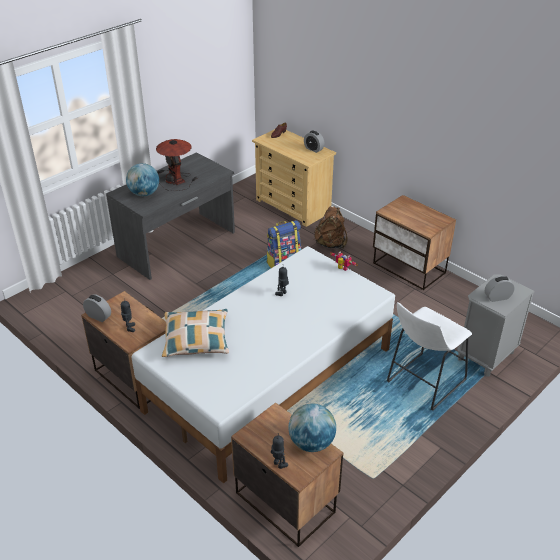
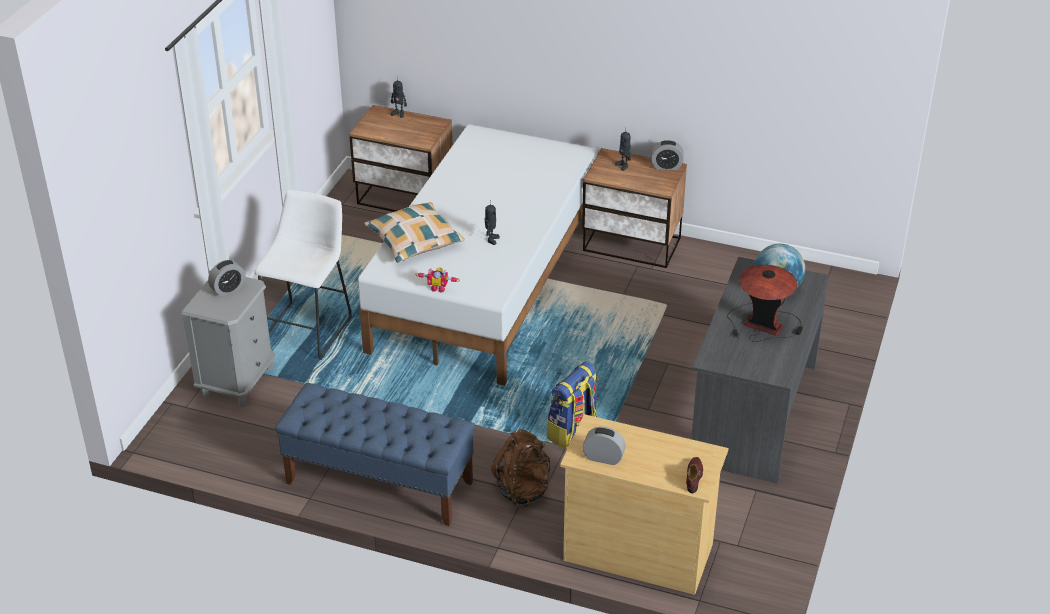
camera: 155 degrees right, 0 degrees up
(196, 339) = (546, 174): pillow -> pillow (415, 240)
(311, 443) = (379, 132): globe -> none
(409, 268) = (378, 482): nightstand -> blue bench

